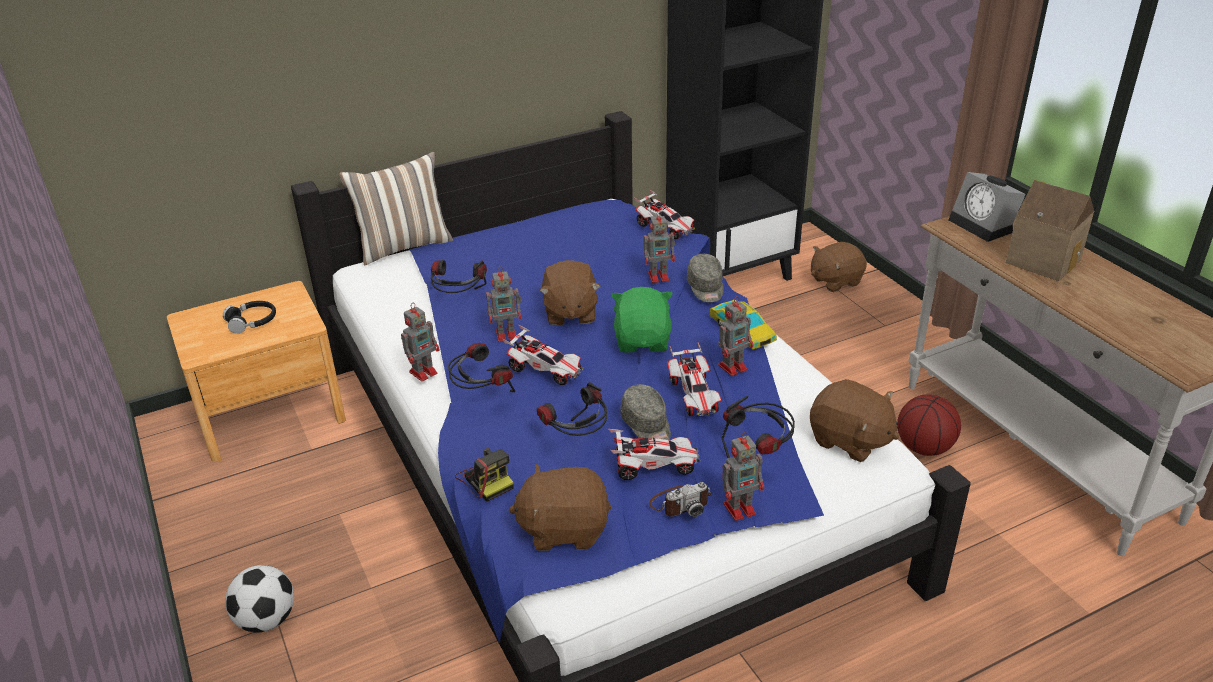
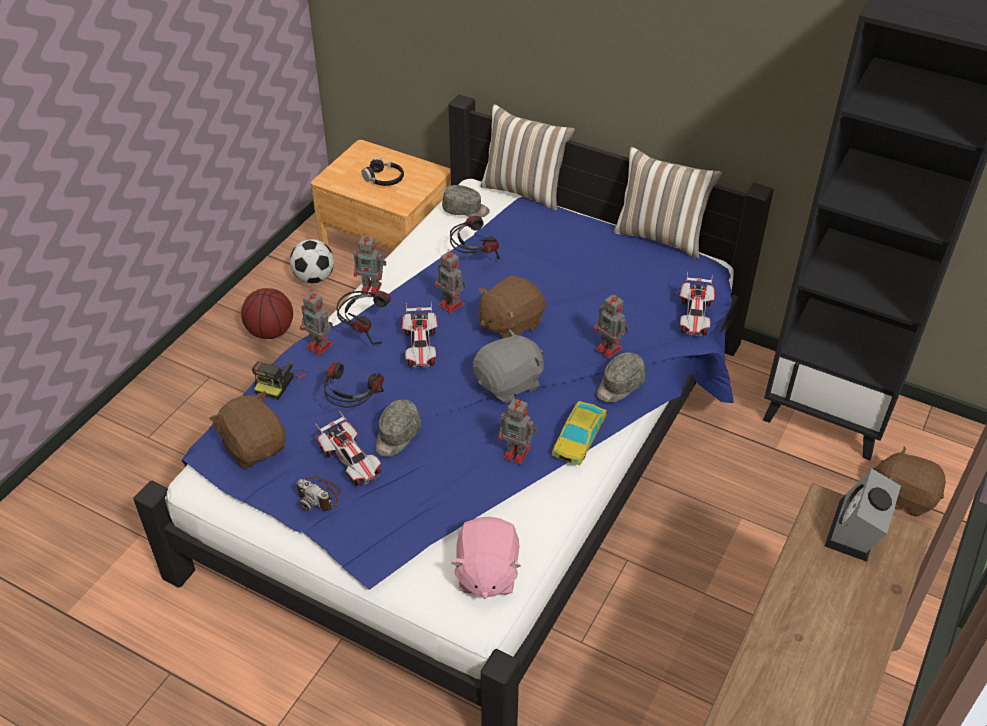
camera: 55 degrees right, 10 degrees up
(266, 620) = (208, 370): football -> football (314, 278)
(384, 284) = (466, 210): none -> grey cap
(553, 207) = (660, 236): none -> pillow
(643, 341) = (509, 384): green plush toy -> grey plush toy
(694, 396) = (456, 447): toy car -> none
(741, 508) = (340, 534): toy robot -> toy robot (320, 346)
(759, 453) = (415, 519): headphones -> none
(850, 440) = (486, 573): brown plush toy -> pink plush toy
(923, 448) = (691, 673): basketball -> basketball (270, 331)
(1044, 259) = (831, 604): toy house -> none

